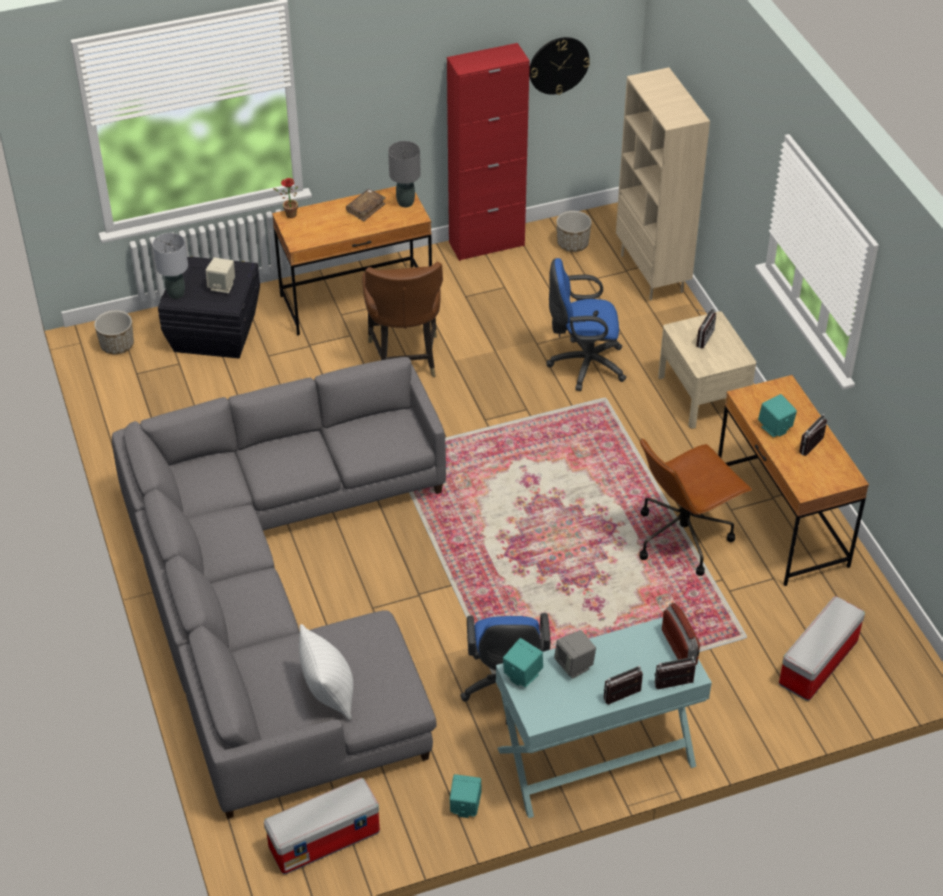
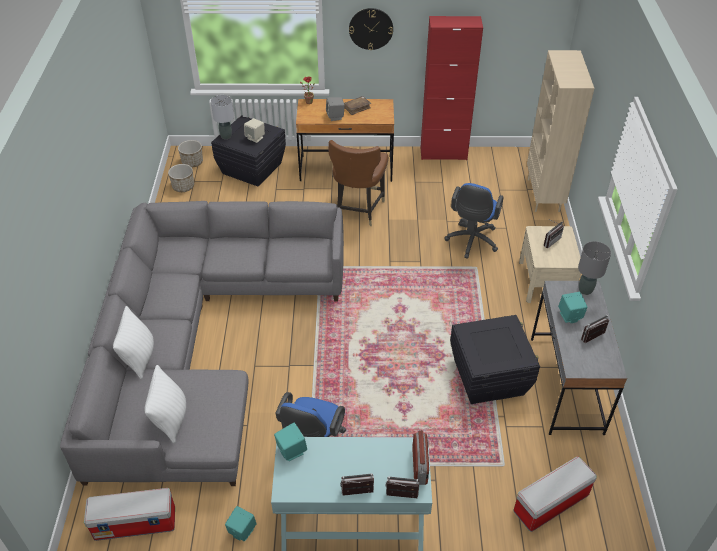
camera: 20 degrees right, 0 degrees up
(239, 632) = (139, 358): none -> white pillow
(406, 203) = (384, 110): grey table lamp -> grey table lamp (585, 290)
(558, 65) = (509, 39): wall clock -> wall clock (371, 28)
(573, 244) = (499, 166): planter -> planter (183, 187)
(574, 666) = (333, 455): grey speaker -> grey speaker (335, 116)
(583, 365) = (471, 242): blue office chair -> blue office chair turned 90 degrees counterclockwise
(683, 537) = (489, 377): brown office chair -> black storage box
(781, 520) = (565, 385): brown desk -> grey desk

